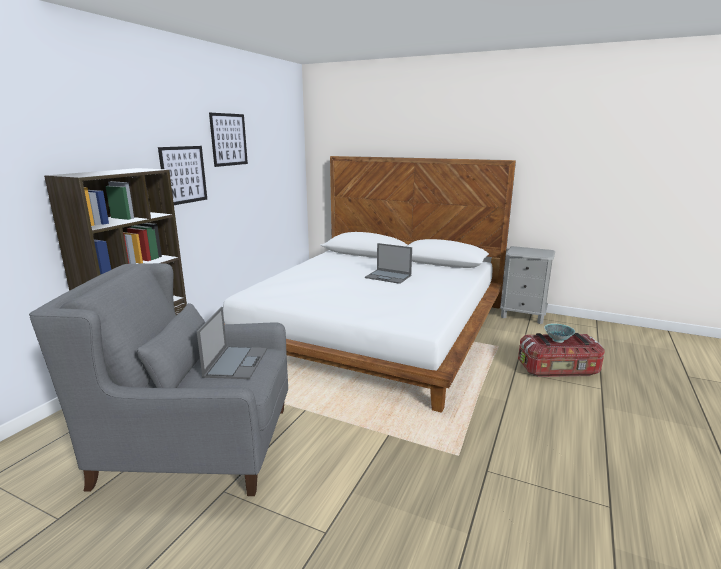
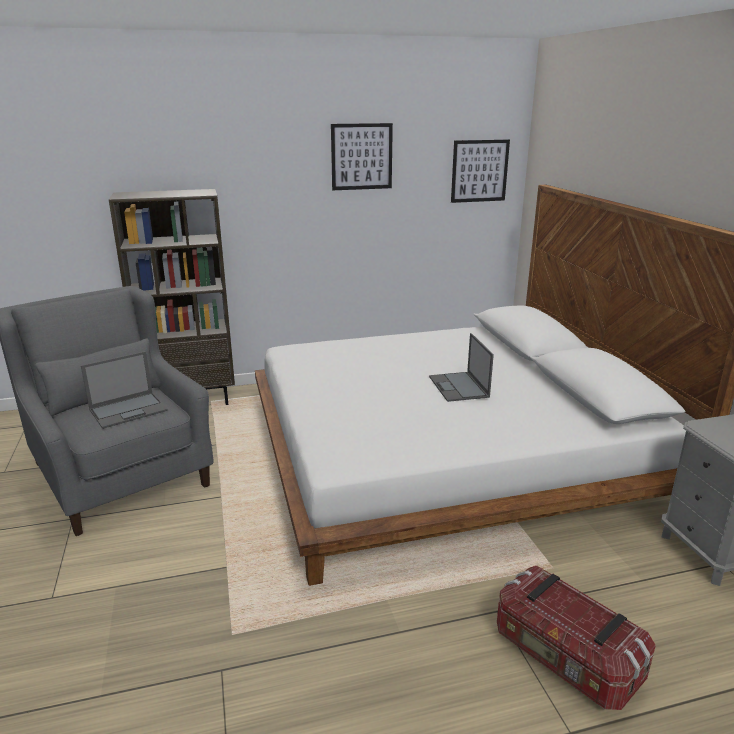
camera: 50 degrees right, 5 degrees up
(183, 175) = (282, 198): picture -> picture (479, 171)
(557, 340) = (570, 605): bowl -> none

